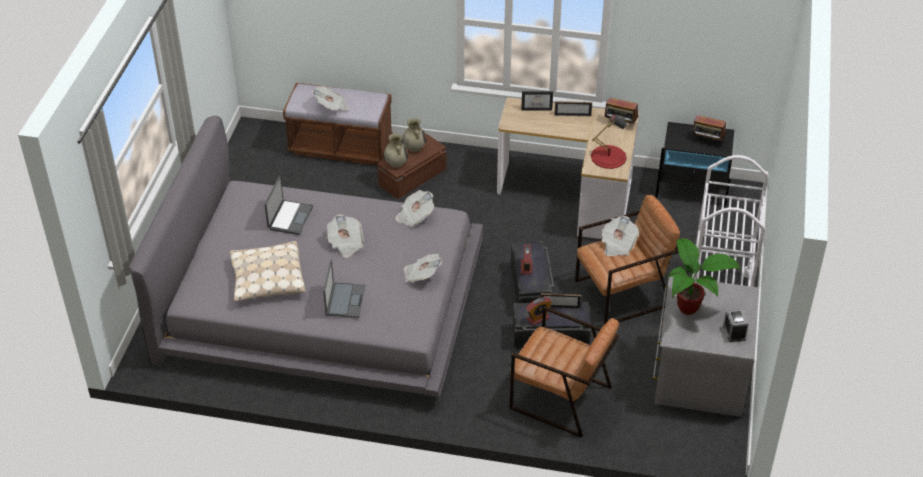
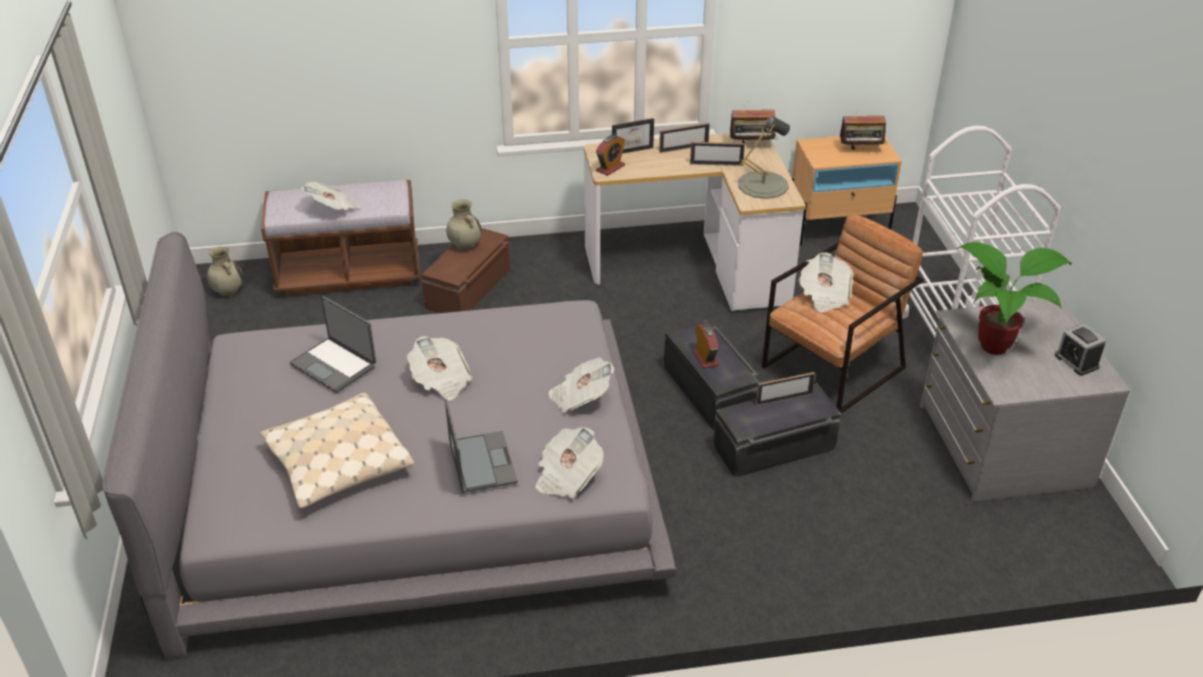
camera: 20 degrees left, 5 degrees down
(289, 218) = (335, 365): laptop -> laptop turned 135 degrees clockwise
(396, 163) = (449, 268): beige vase -> beige vase (228, 290)
(414, 216) = (526, 321): newspaper -> newspaper (567, 476)
(538, 318) = (763, 422): alarm clock -> alarm clock (610, 168)
(560, 398) = (841, 529): brown armchair -> none
(587, 133) = (716, 164): none -> picture frame
(608, 157) = (763, 185): red table lamp -> grey table lamp
(692, 190) = (838, 228): black nightstand -> beige nightstand

